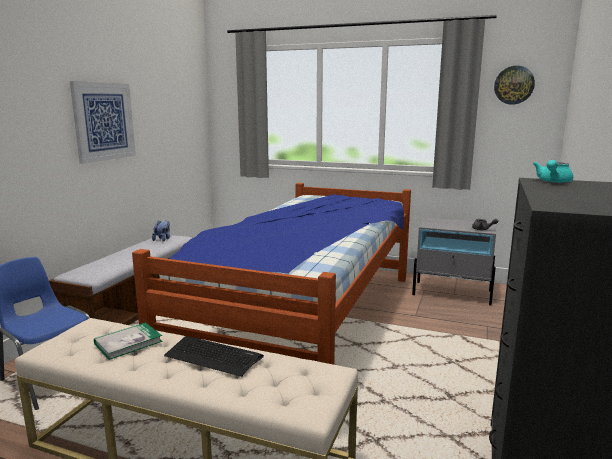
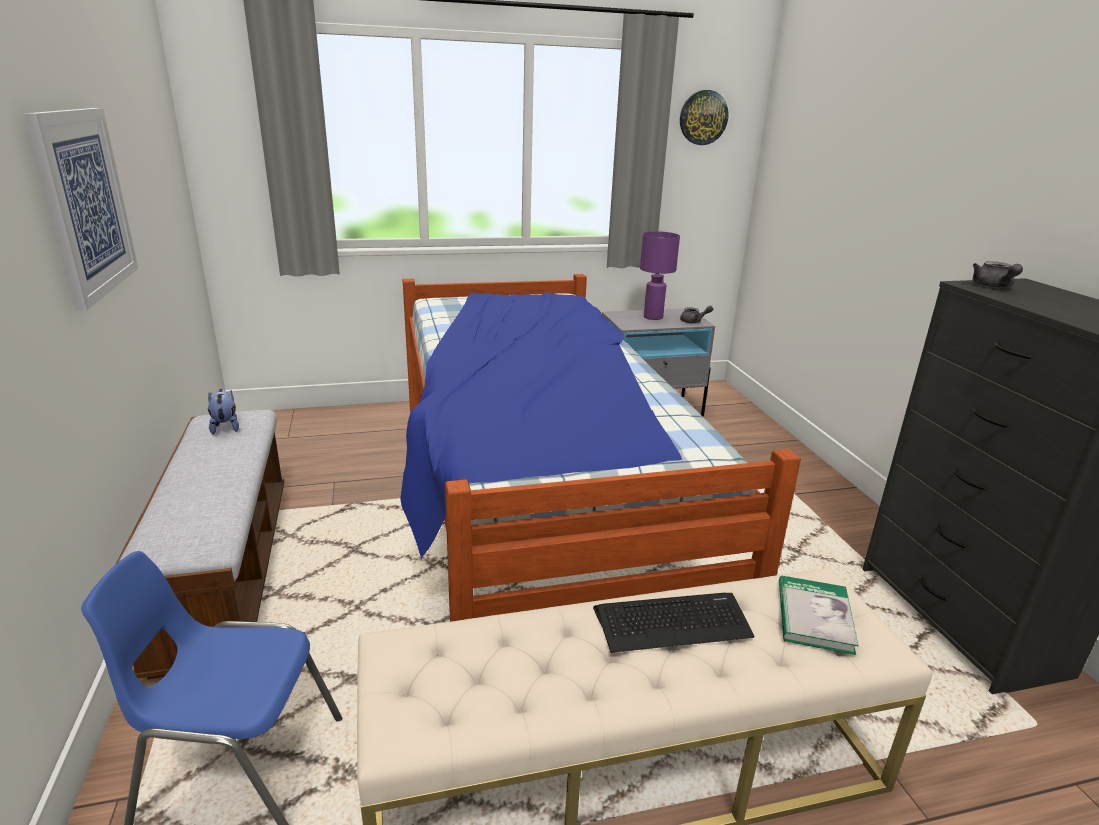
camera: 35 degrees left, 10 degrees up
(128, 343) = (520, 654): book -> book (814, 617)
(455, 223) = (652, 317): none -> purple table lamp
(553, 182) = (993, 287): turquoise teapot -> grey teapot

